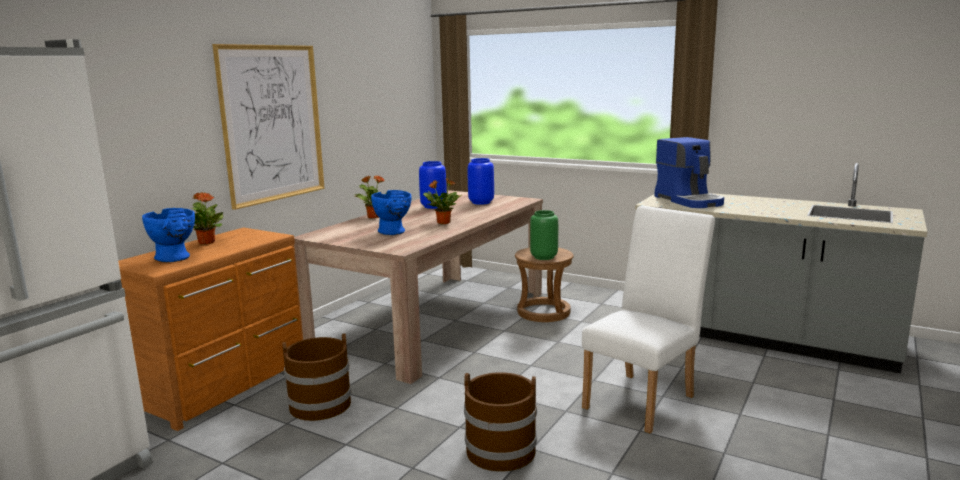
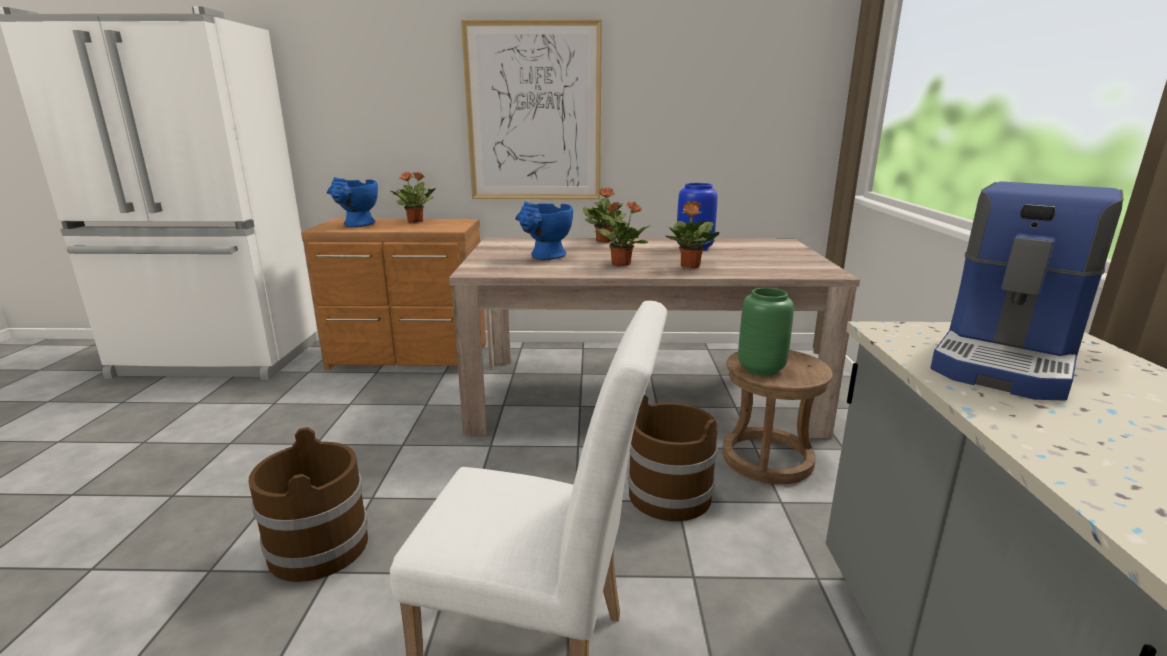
camera: 60 degrees right, 5 degrees up
(320, 404) = (392, 405): brown bucket -> brown bucket (670, 495)
(473, 214) = (689, 266): none -> potted plant
(480, 202) = (759, 259): blue vase -> none

